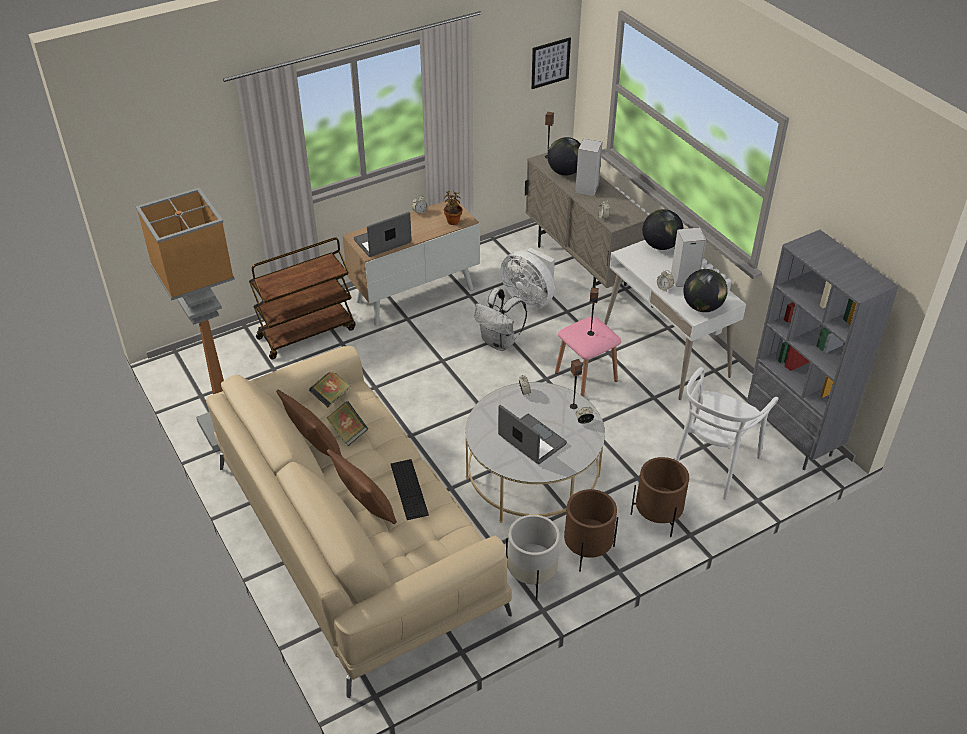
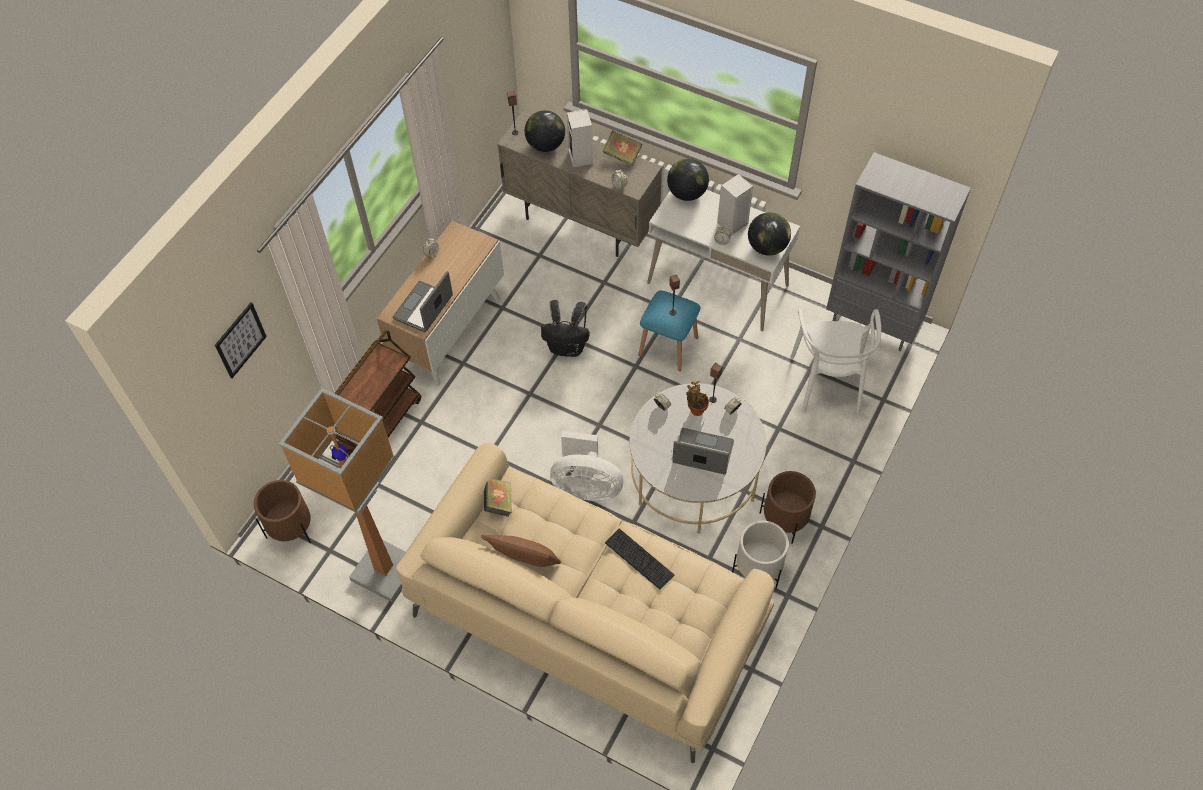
camera: 30 degrees left, 15 degrees up
(348, 432) = (542, 530): book -> book (622, 156)
(365, 508) = (615, 598): brown pillow -> none
(453, 221) = (472, 249): potted plant -> potted plant (696, 409)
(500, 342) = (568, 347): white backpack -> black backpack
(529, 299) = (560, 285): white fan -> white fan (586, 486)
(550, 63) = (492, 40): picture -> picture (240, 340)
(586, 376) = (668, 346): pink stool -> blue stool
(657, 517) = (818, 458): brown planter -> brown planter (291, 529)

